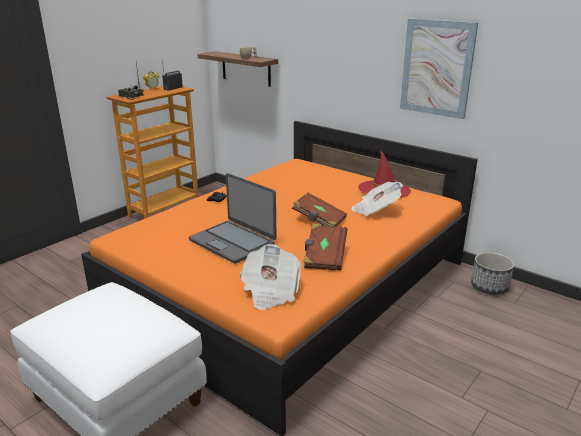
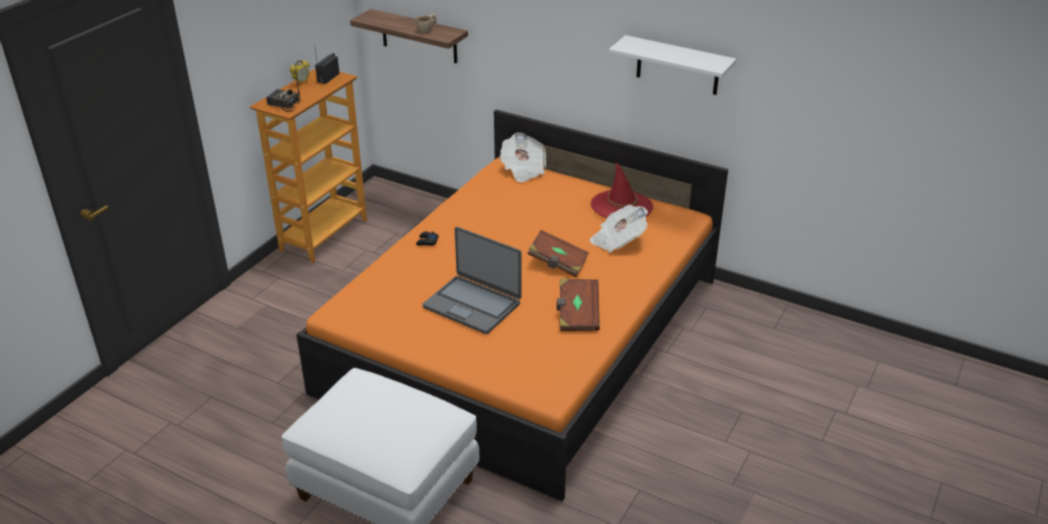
camera: 10 degrees left, 10 degrees up
(270, 292) = (535, 364): newspaper -> newspaper (523, 169)
(436, 68) = (677, 66): picture -> white shelf
(489, 287) = (746, 310): planter -> none

